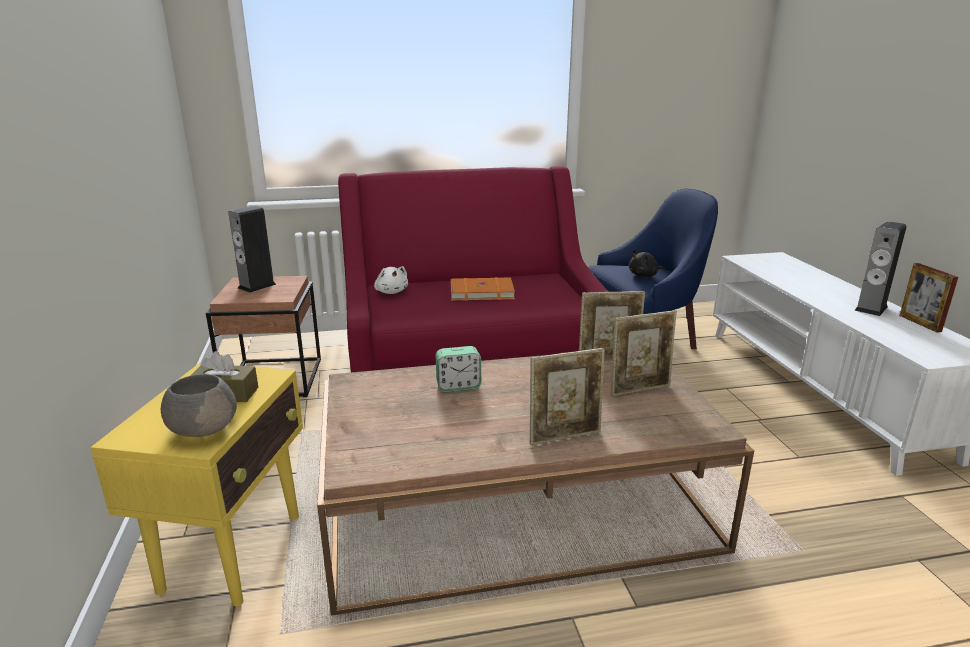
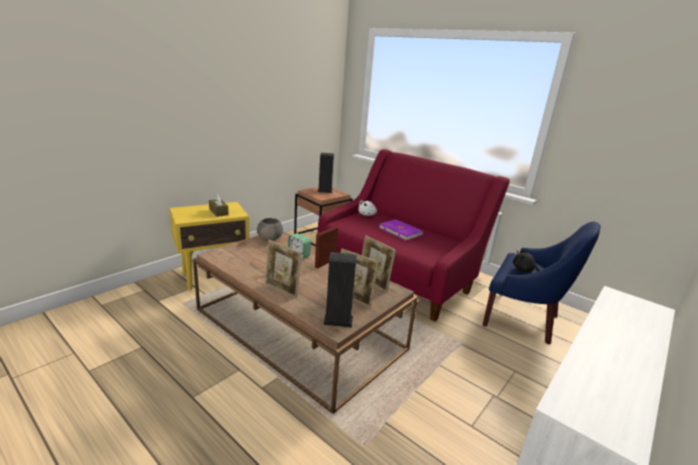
camera: 50 degrees right, 0 degrees up
(204, 428) = (193, 217): grey bowl -> grey bowl (270, 238)
(481, 292) = (400, 231): orange book -> purple book
(871, 308) = (623, 368): speaker -> speaker (338, 320)
(920, 323) = (637, 399): picture frame -> picture frame (325, 263)

